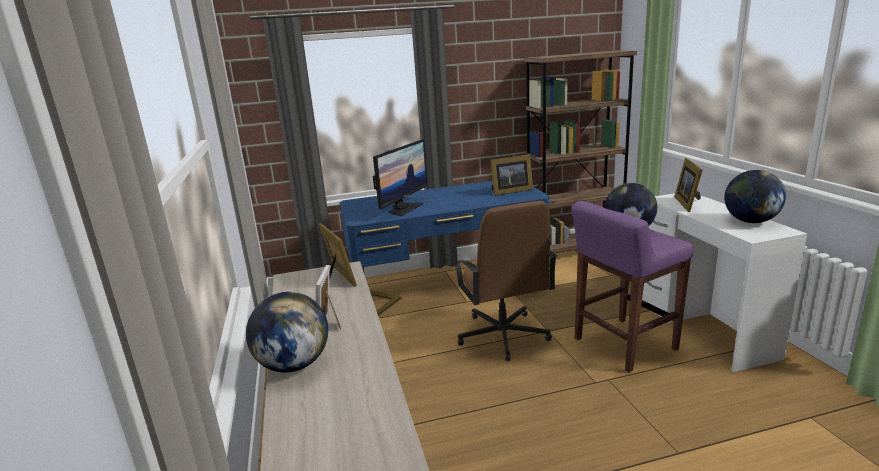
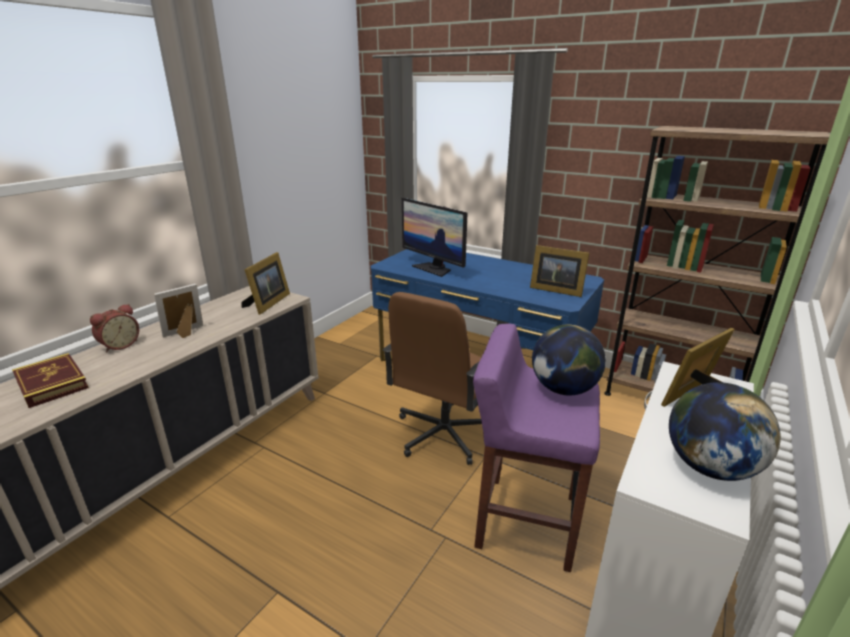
camera: 45 degrees right, 5 degrees up
(294, 365) = (119, 345): globe -> alarm clock
(324, 416) = (52, 383): none -> book
(403, 209) = (434, 268): monitor -> monitor turned 60 degrees clockwise

